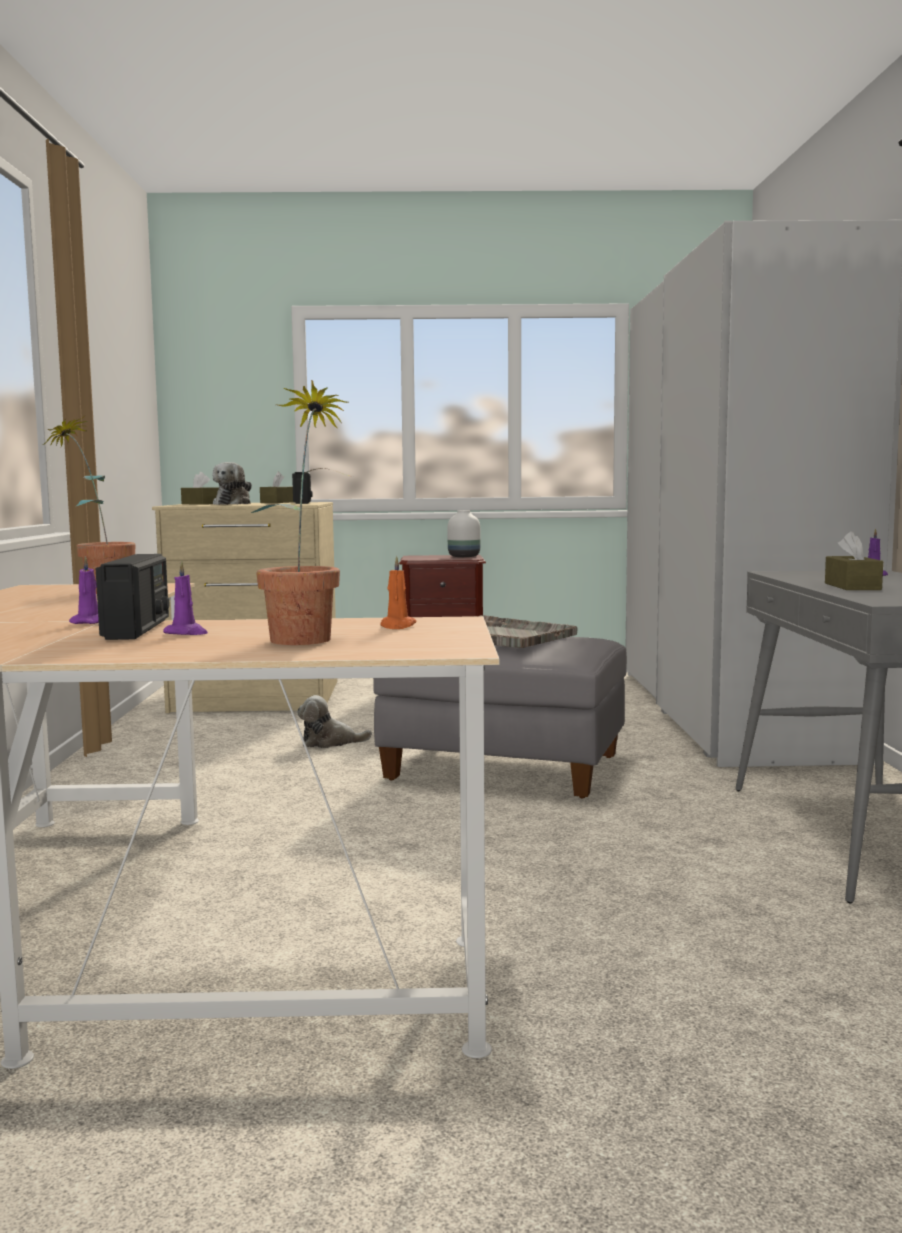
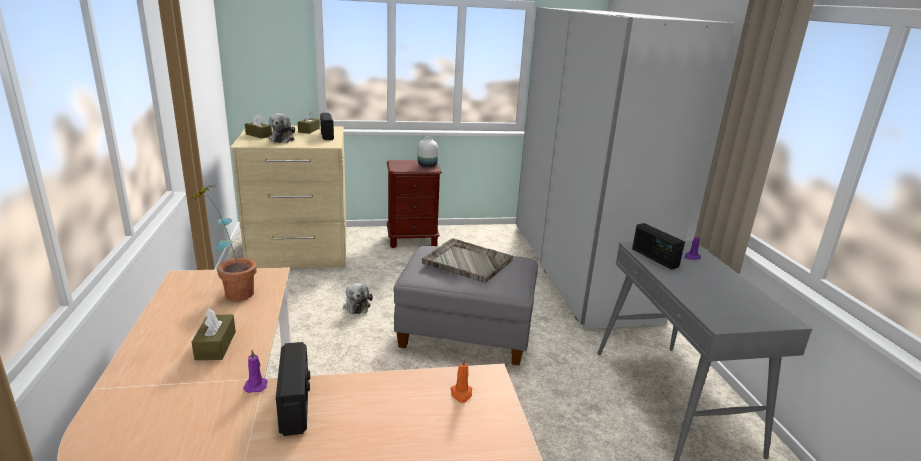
camera: 10 degrees left, 15 degrees up
(186, 633) = (332, 416): purple candle -> none
(308, 637) = (415, 425): potted plant -> none
(330, 742) = (357, 305): plush toy -> plush toy turned 90 degrees counterclockwise
(802, 576) = (654, 258): none -> radio
(852, 586) = (689, 284): brown tissue box -> brown tissue box (215, 345)

